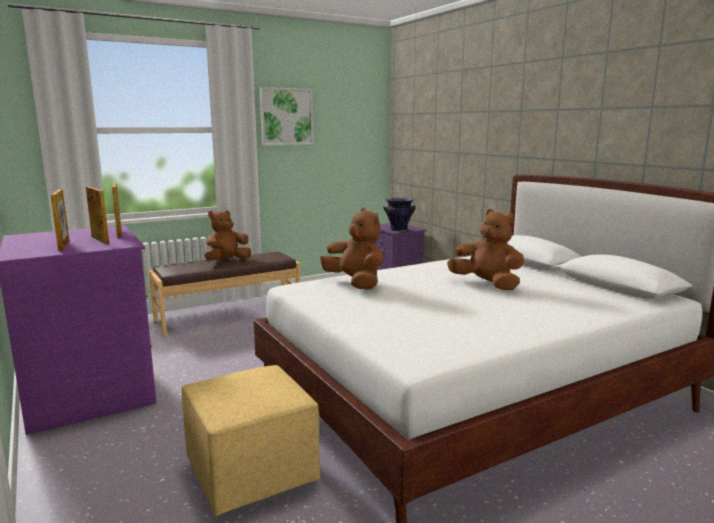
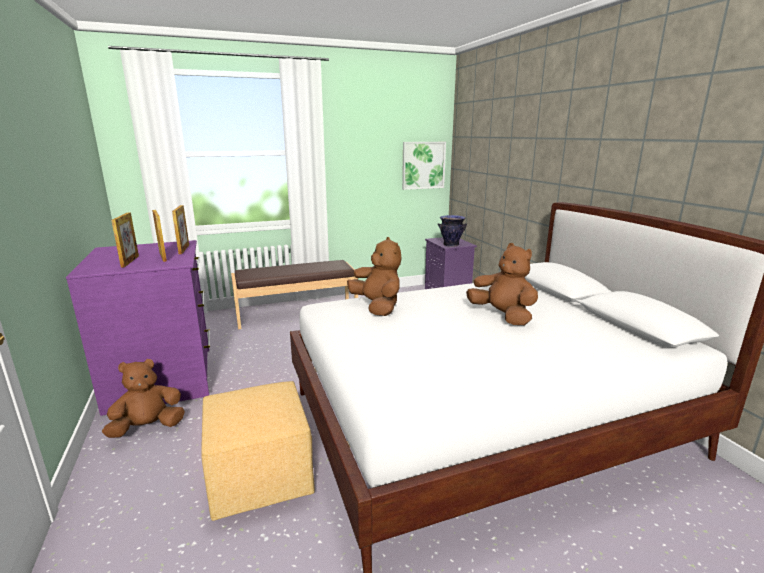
camera: 10 degrees right, 5 degrees up
(227, 261) = (295, 268): brown plush toy -> brown plush toy (148, 427)
(286, 116) = (354, 140): picture -> picture (423, 165)

